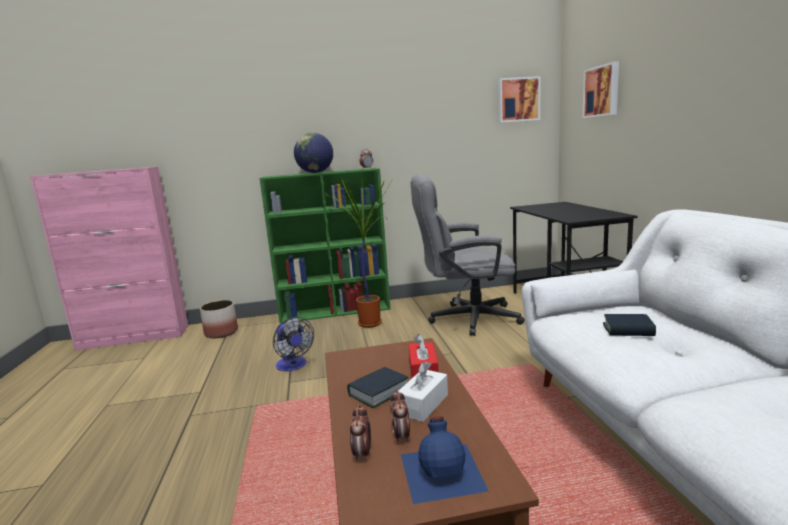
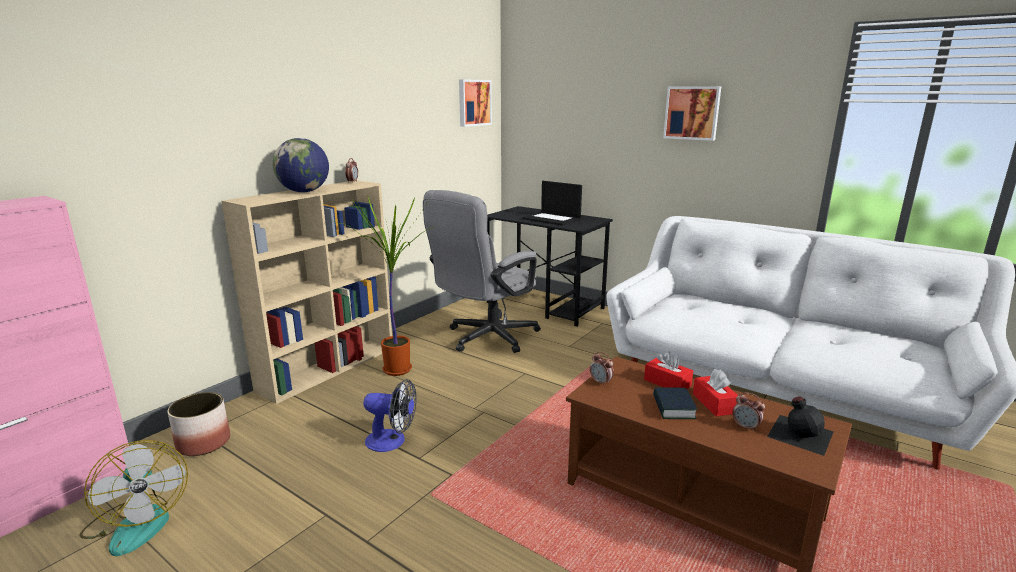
camera: 45 degrees left, 5 degrees up
(146, 359) = (138, 522): none -> fan
(336, 311) = (329, 368): green bookcase -> beige bookcase
(362, 454) = (751, 447): alarm clock -> alarm clock (601, 382)
(423, 404) = (714, 403): white tissue box -> red tissue box
(442, 470) = (799, 433): blue bottle -> black bottle
(567, 212) = (552, 219): none -> laptop
(602, 91) = (563, 106): picture -> picture (692, 113)
(628, 330) = (712, 314): book -> none

